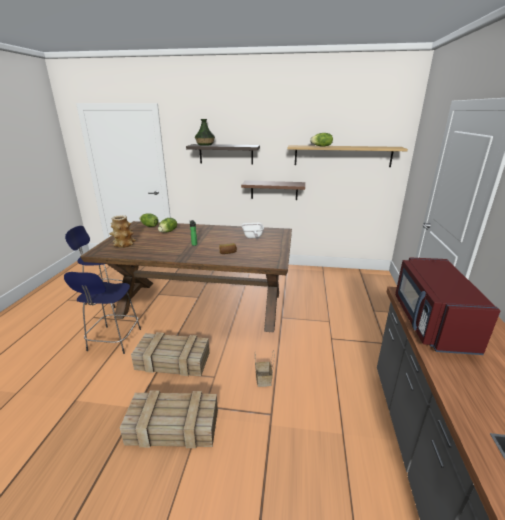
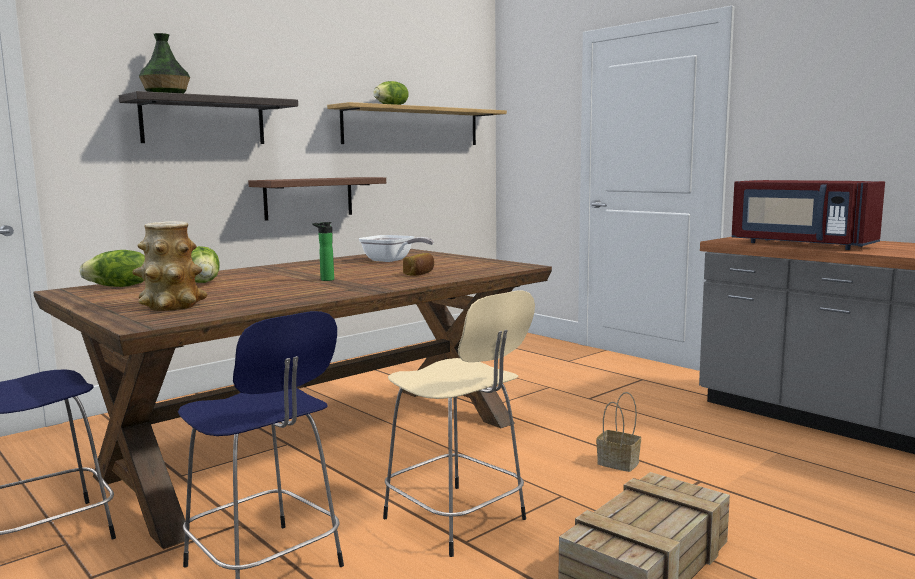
camera: 50 degrees left, 15 degrees down
(171, 361) = (458, 521): crate -> beige stool

